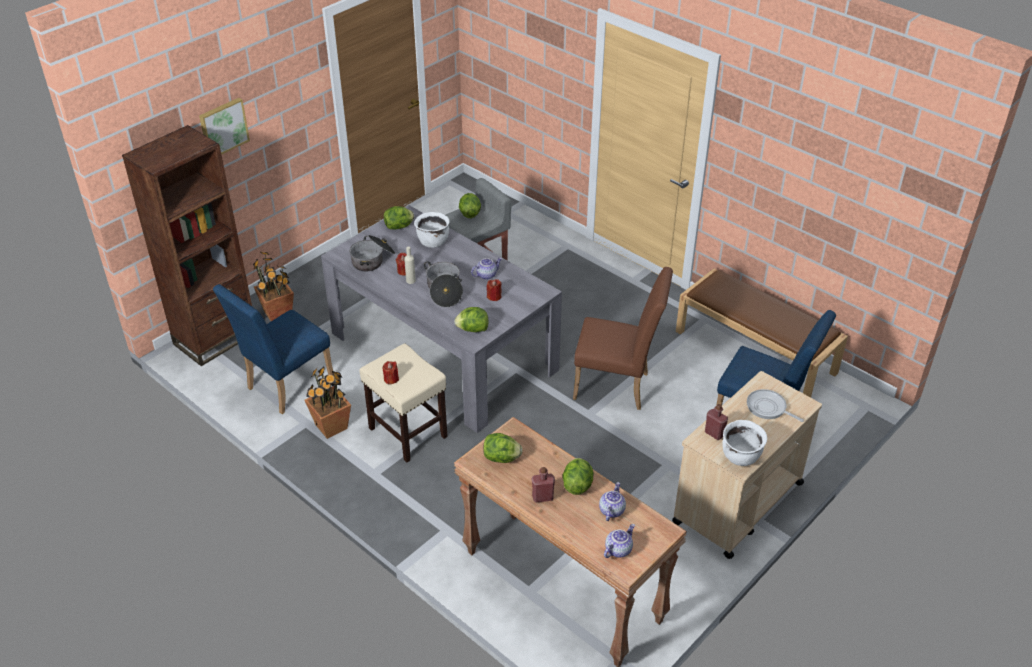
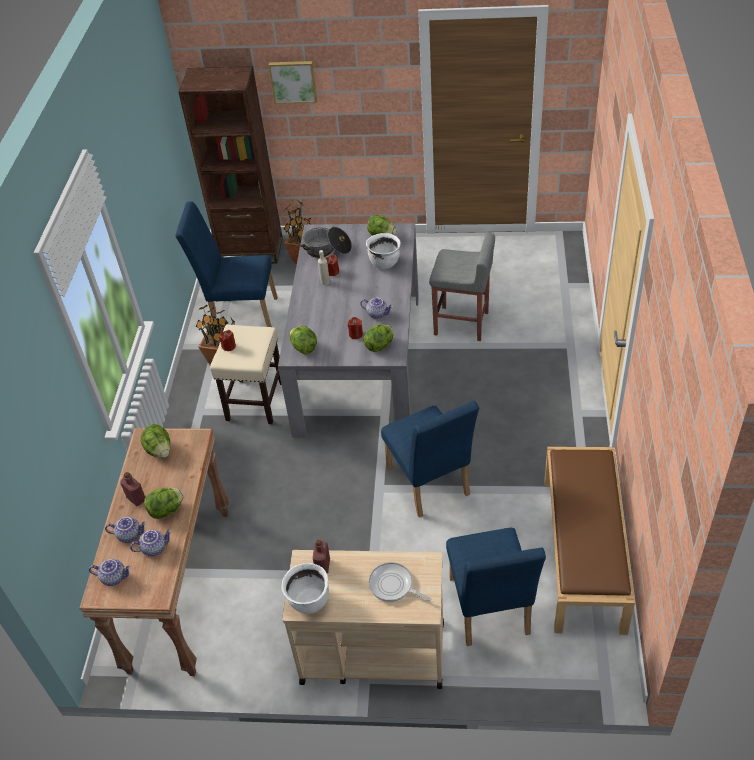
camera: 55 degrees right, 5 degrees up
(444, 291) = (332, 305): cooking pot -> none
(469, 213) = (463, 259): lettuce -> lettuce (380, 345)
(580, 519) = (130, 534): none -> teapot
(617, 387) = (430, 486): brown chair -> blue chair
(768, 408) = (393, 586): frying pan -> frying pan turned 60 degrees counterclockwise

